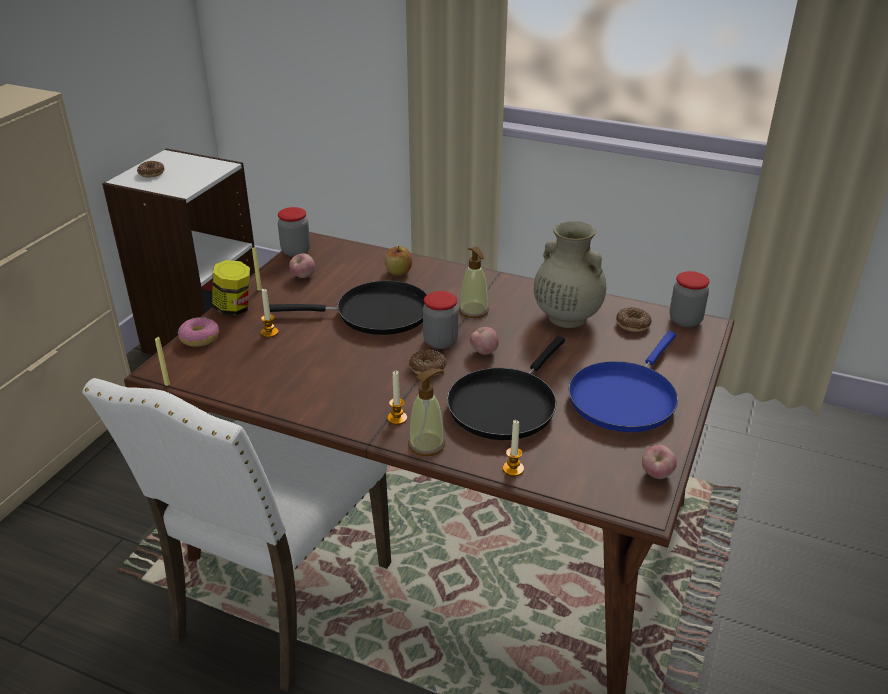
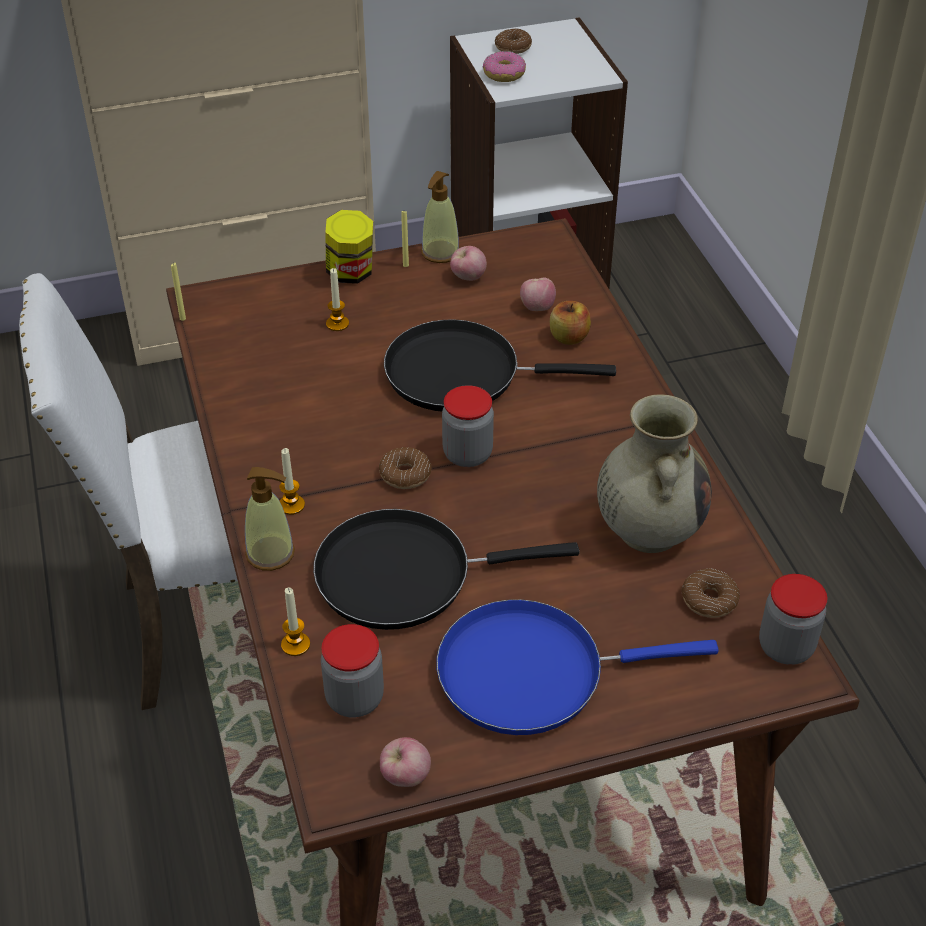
camera: 50 degrees right, 10 degrees up
(200, 338) = (275, 287): donut -> donut (504, 74)
(296, 251) = (510, 239): jar -> jar (354, 698)
(376, 314) = (462, 373): black frying pan -> black frying pan turned 135 degrees clockwise
(473, 311) = (563, 444): soap dispenser -> soap dispenser (440, 252)
(483, 352) = (488, 500): apple -> apple (537, 307)

